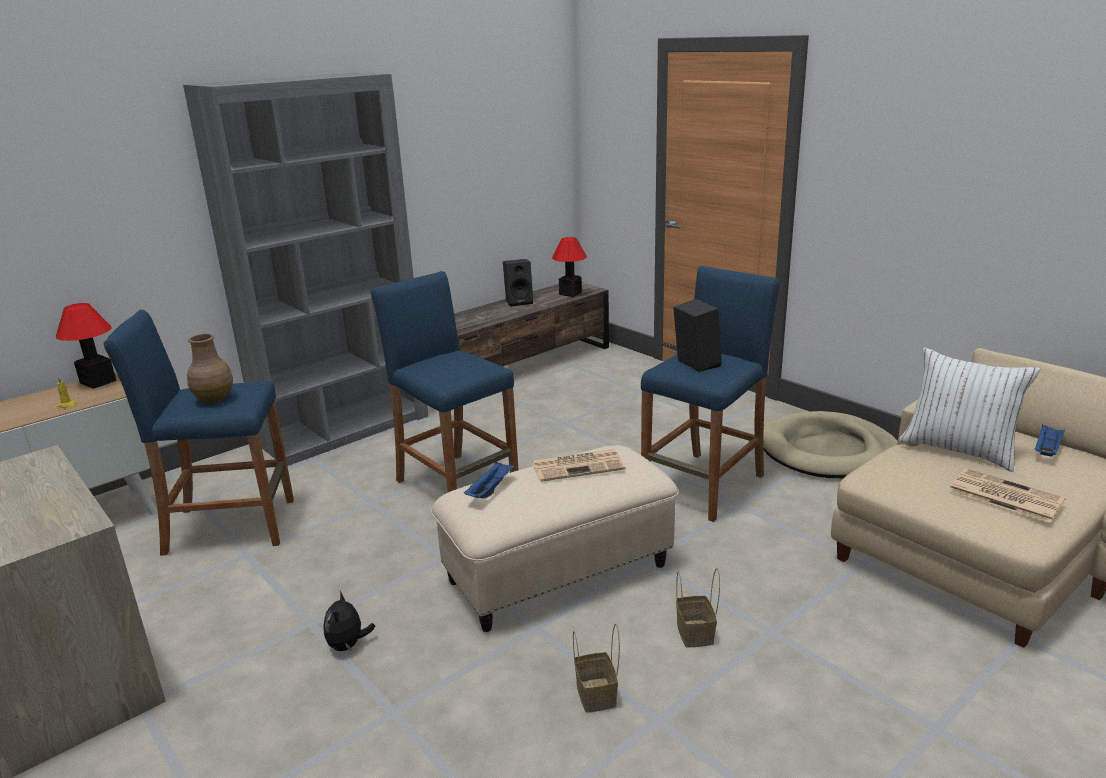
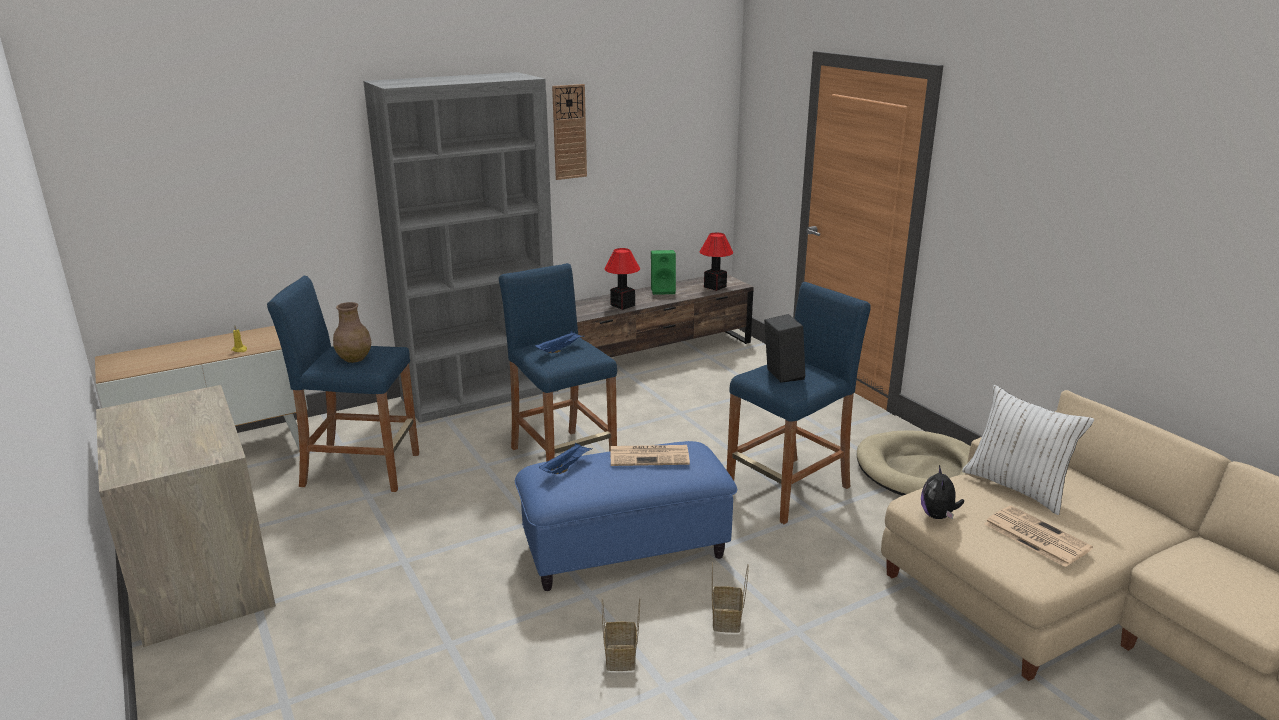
camera: 10 degrees right, 0 degrees up
(98, 382) = (268, 331): table lamp -> table lamp (622, 305)
(348, 645) = (429, 584): plush toy -> plush toy (938, 516)
(412, 138) = (569, 132): none -> wall clock
(519, 301) = (663, 290): black speaker -> green speaker
(558, 575) = (625, 552): beige ottoman -> blue ottoman
(1047, 449) = (1105, 498): blue tray -> blue tray (560, 349)

